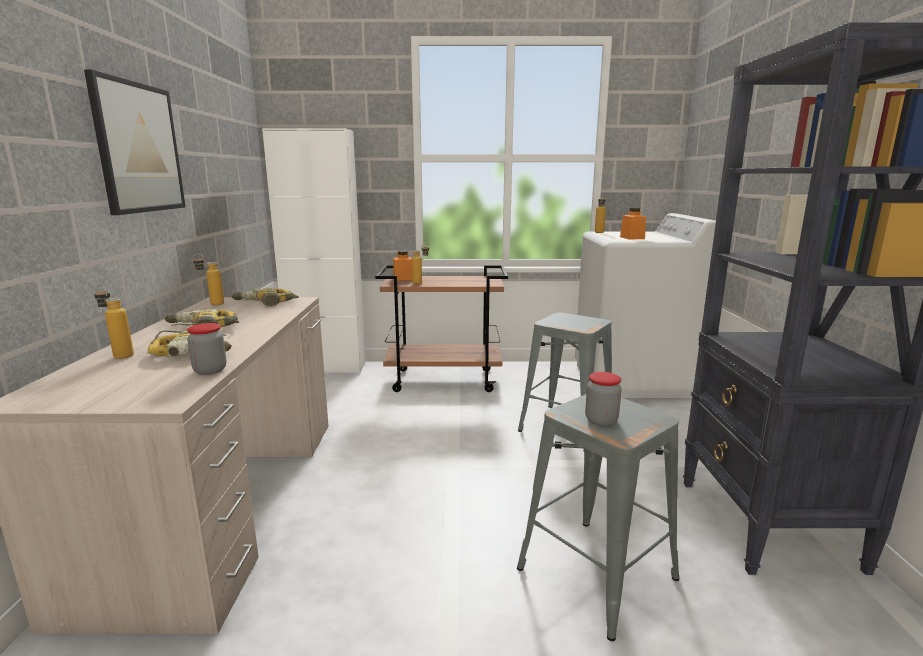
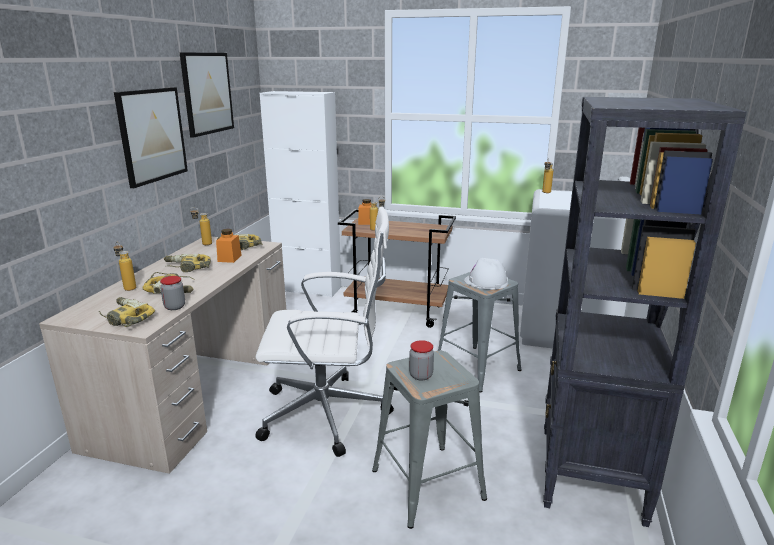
camera: 15 degrees right, 5 degrees up
(132, 391) = (124, 318): none -> power drill
(203, 114) = (207, 93): none -> picture
(421, 505) = (328, 414): none -> white office chair
(576, 322) = (486, 282): none -> white hard hat
(632, 238) = (565, 203): orange jar -> orange jar (229, 258)

